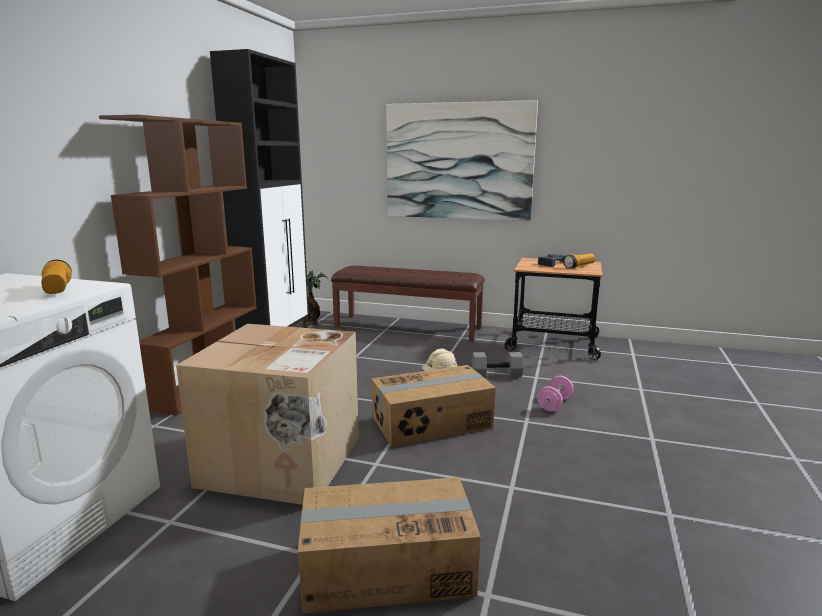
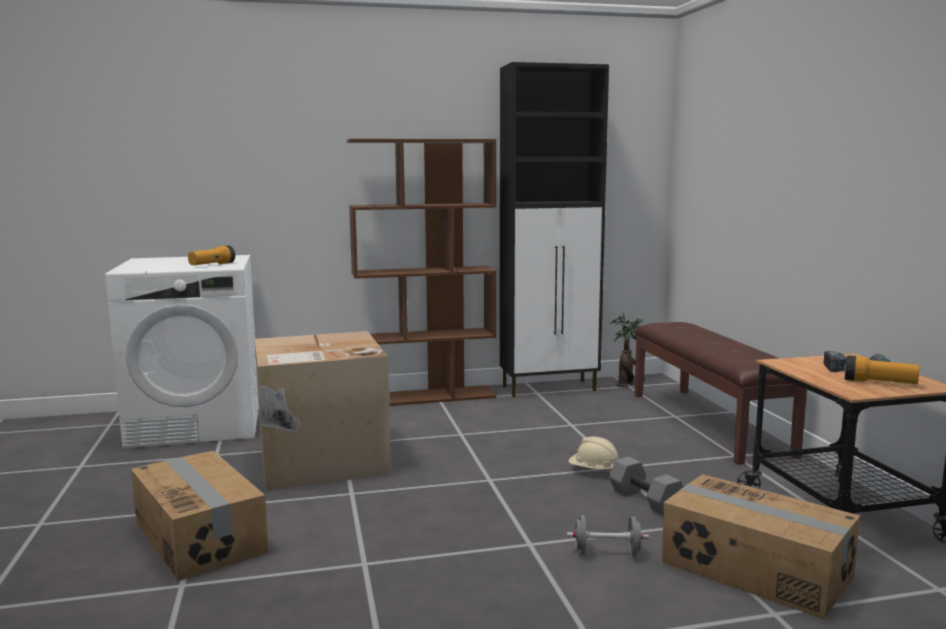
camera: 60 degrees right, 5 degrees down
(432, 423) = (460, 496): cardboard box -> cardboard box (755, 570)
(458, 161) = (801, 184): picture -> none
(554, 404) = (606, 553): pink dumbbell -> grey dumbbell

